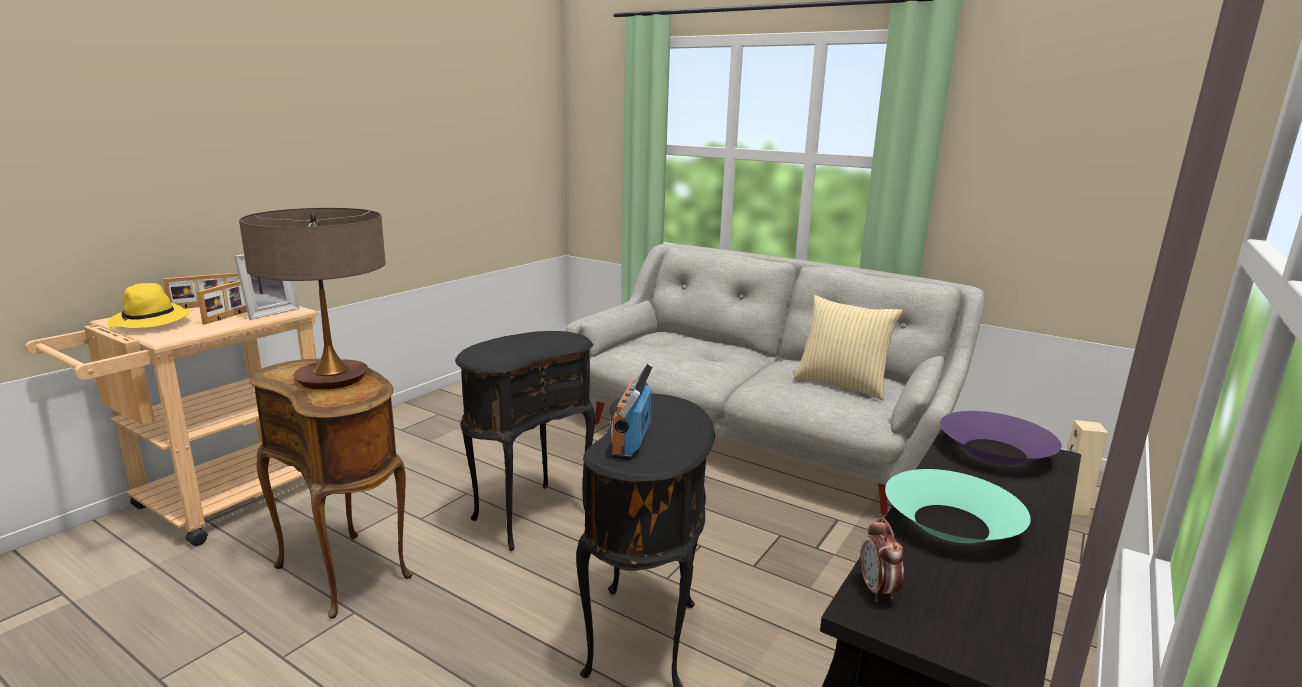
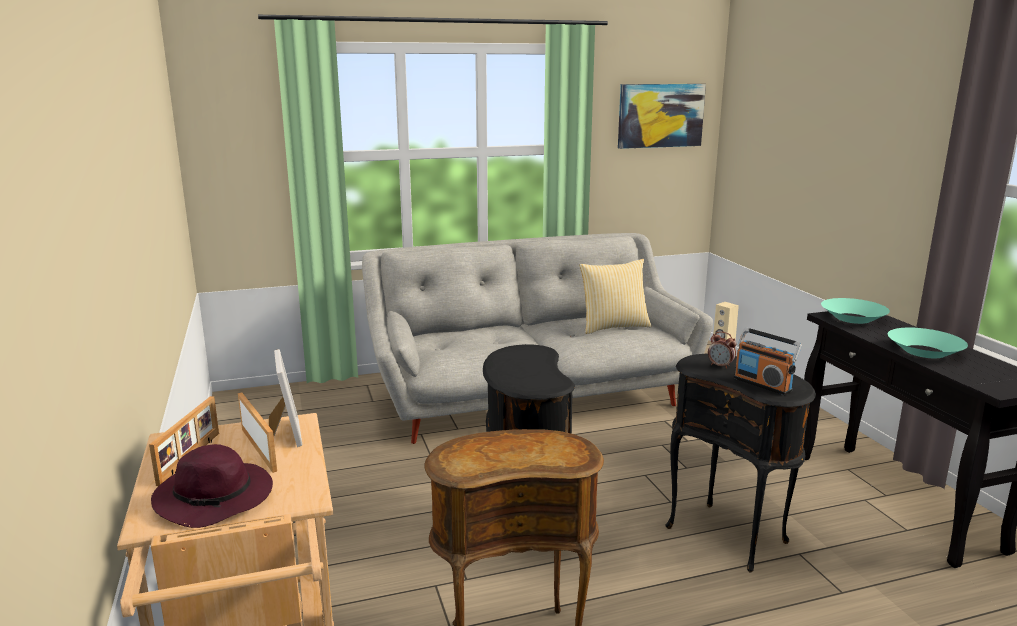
camera: 50 degrees left, 0 degrees up
(151, 322) = (216, 499): yellow hat -> purple hat
(332, 378) = (514, 448): table lamp -> none
(877, 590) = (982, 383): alarm clock -> alarm clock (720, 366)
(994, 451) = (853, 318): purple bowl -> turquoise bowl
(1073, 129) = (660, 115): none -> picture

